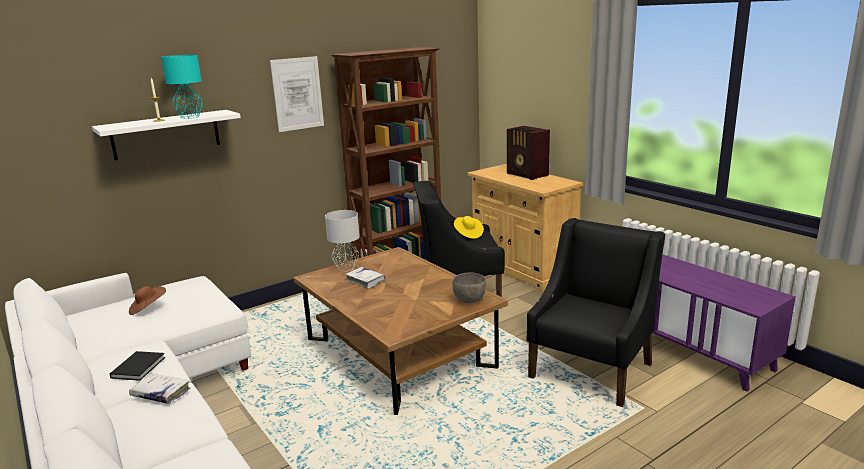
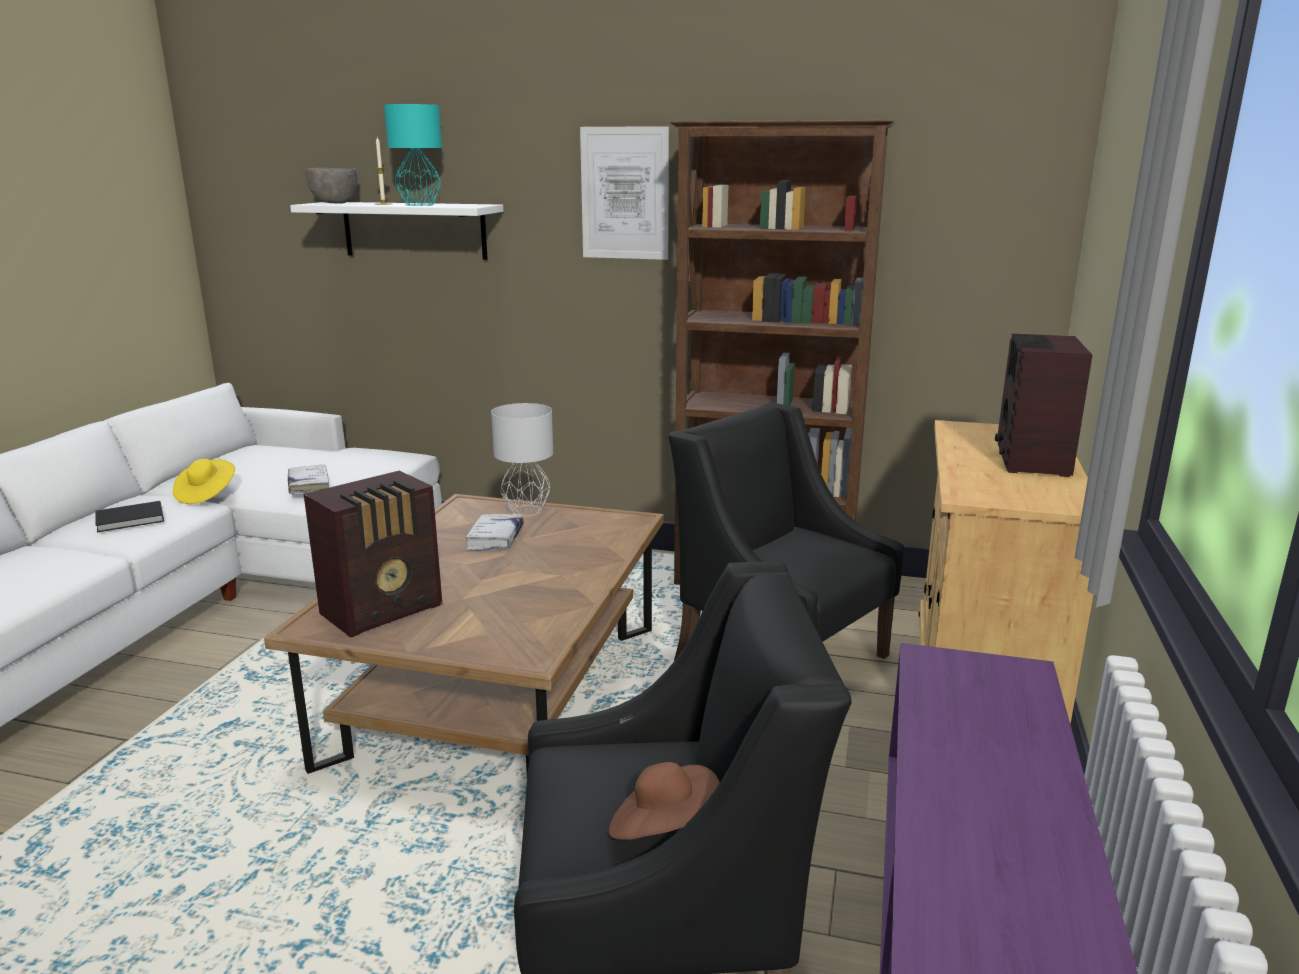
camera: 50 degrees right, 0 degrees up
(148, 309) = (290, 465): brown hat -> brown hat (664, 828)
(161, 393) = (66, 554): white book -> white book (309, 486)
(402, 317) = (385, 610): none -> radio
(468, 234) = (815, 544): yellow hat -> yellow hat (206, 494)
(469, 300) = (508, 643): grey bowl -> grey bowl (334, 203)

